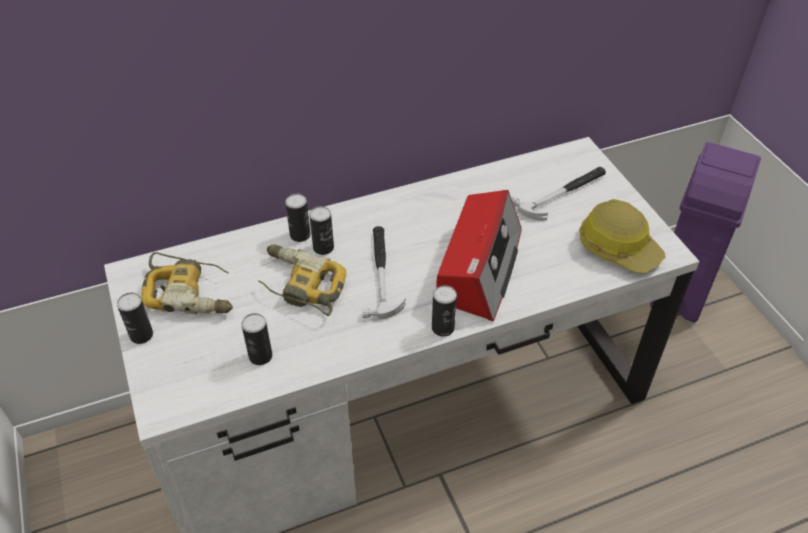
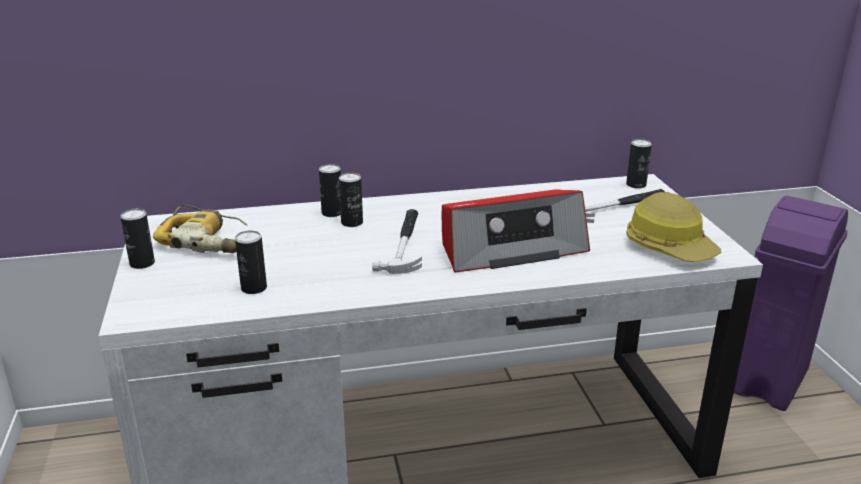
camera: 10 degrees right, 20 degrees down
(300, 286) = (316, 245): power drill -> none
(443, 328) = (456, 286): can -> can (636, 185)
(479, 267) = (511, 248): radio -> radio turned 45 degrees clockwise

